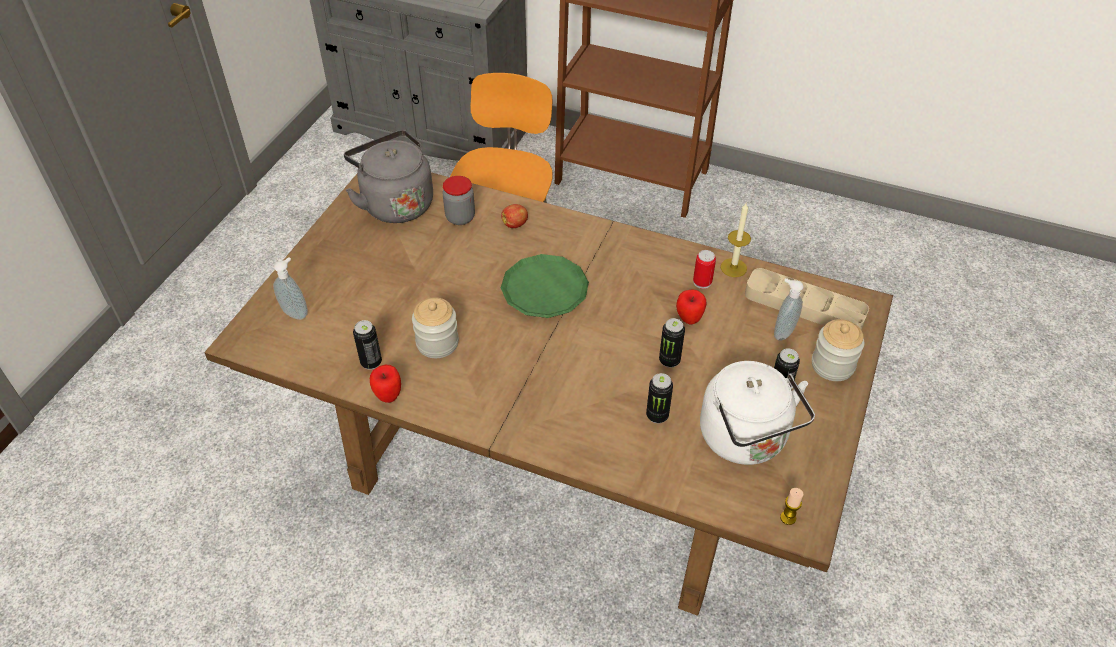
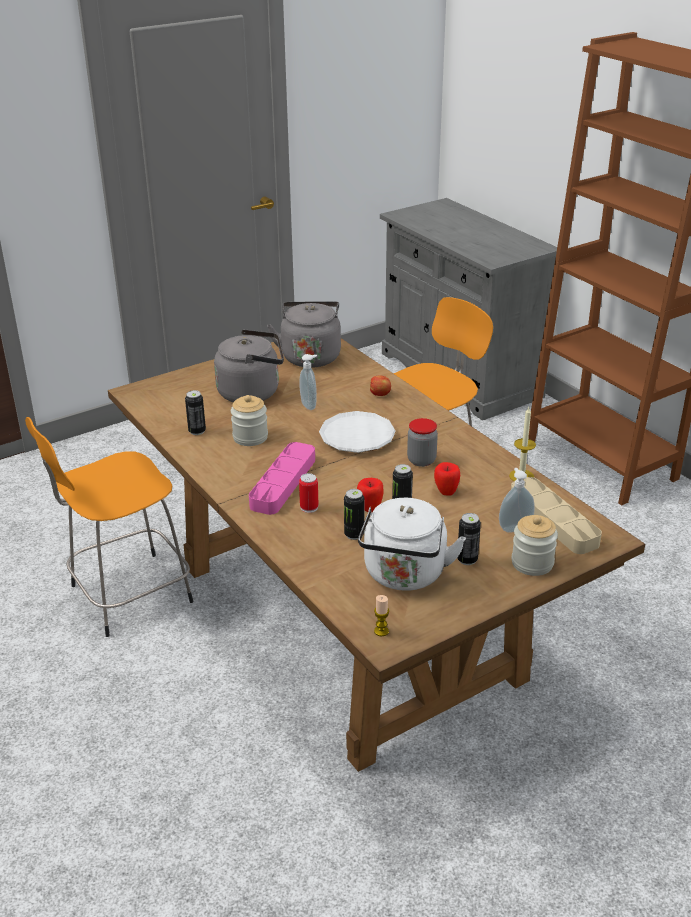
camera: 35 degrees right, 15 degrees down
(296, 312) = (181, 390): soap dispenser -> soap dispenser (309, 405)
(314, 555) = (127, 595): none -> orange stool
(380, 280) = (253, 392): none -> grey kettle
(388, 396) = (187, 452): apple -> apple (370, 508)
(460, 217) = (345, 378): jar -> jar (421, 460)
(529, 386) = (283, 482): none -> pink tray
(544, 290) = (357, 437): green plate -> white plate
(702, 282) = (484, 475): can -> can (309, 507)

